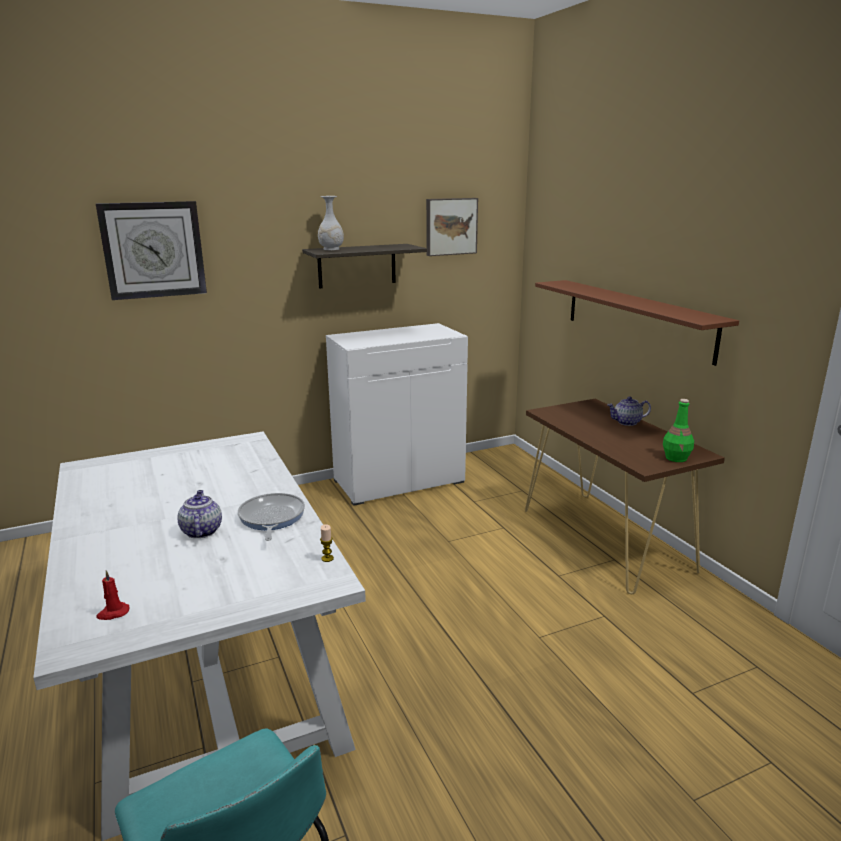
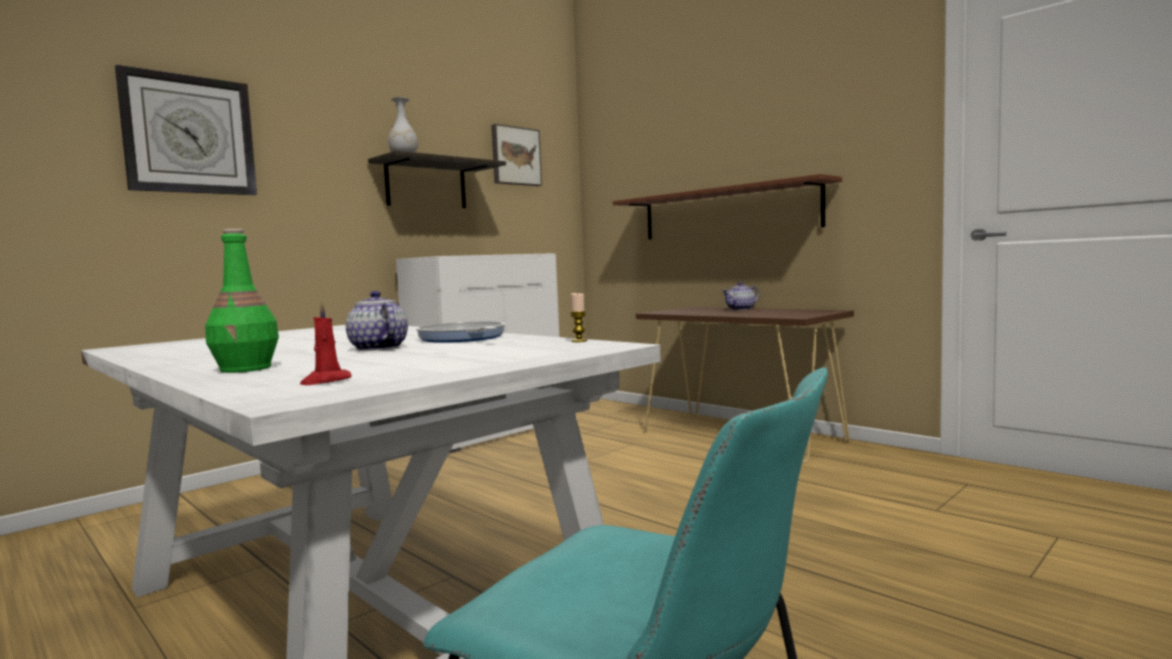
camera: 20 degrees left, 15 degrees down
(676, 458) = (815, 313): green bottle -> green bottle (246, 369)

